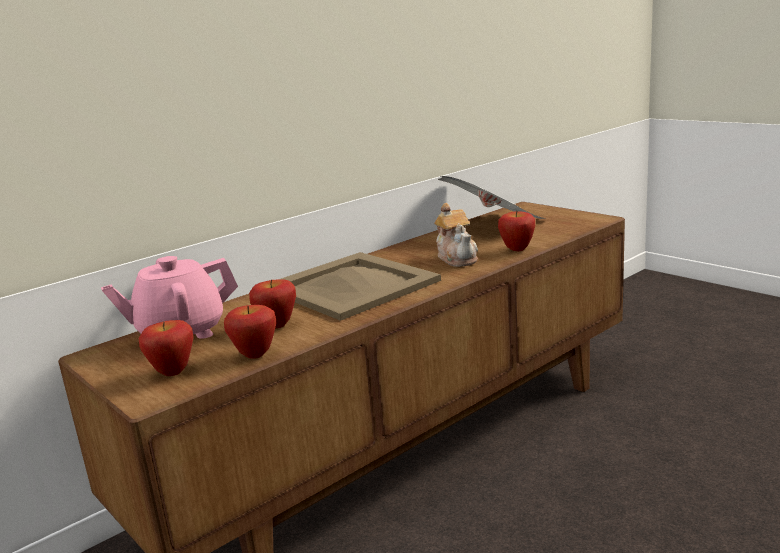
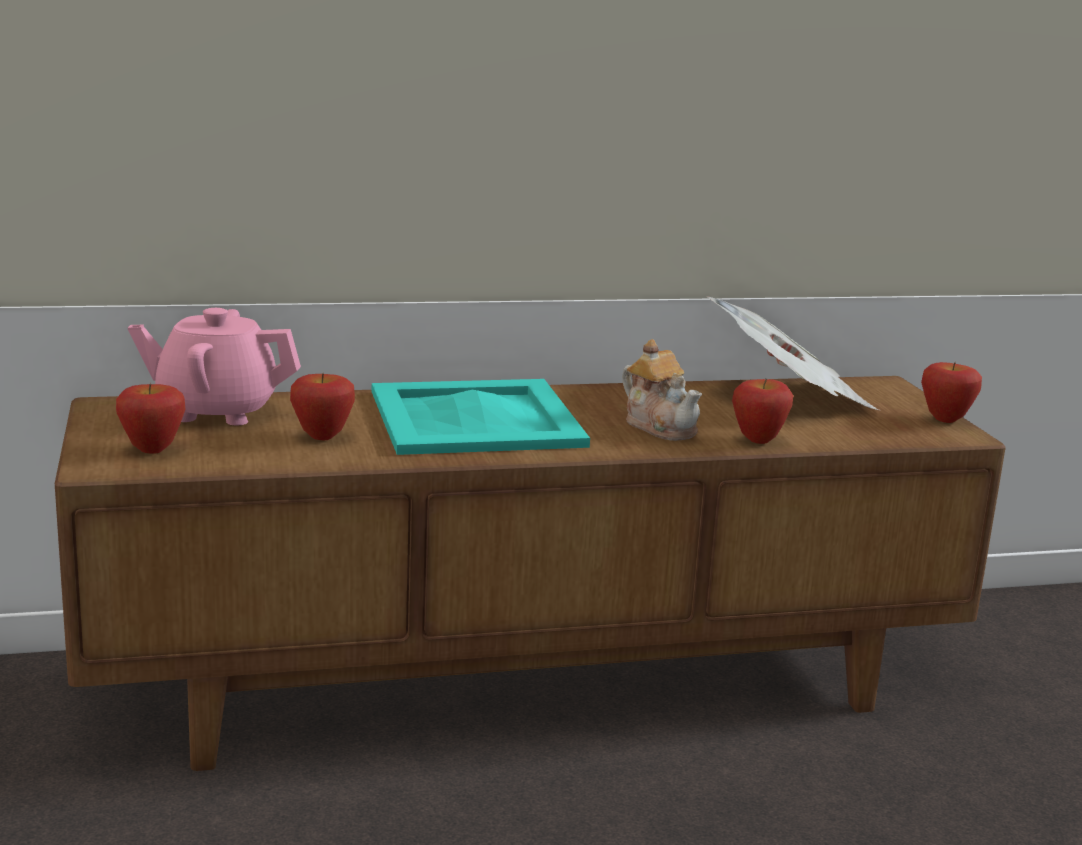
camera: 25 degrees right, 0 degrees up
(255, 355) = (253, 460): apple -> apple (945, 420)
(353, 285) = (477, 419): beige tray -> turquoise tray
(457, 258) = (660, 426): teapot -> teapot turned 45 degrees counterclockwise

